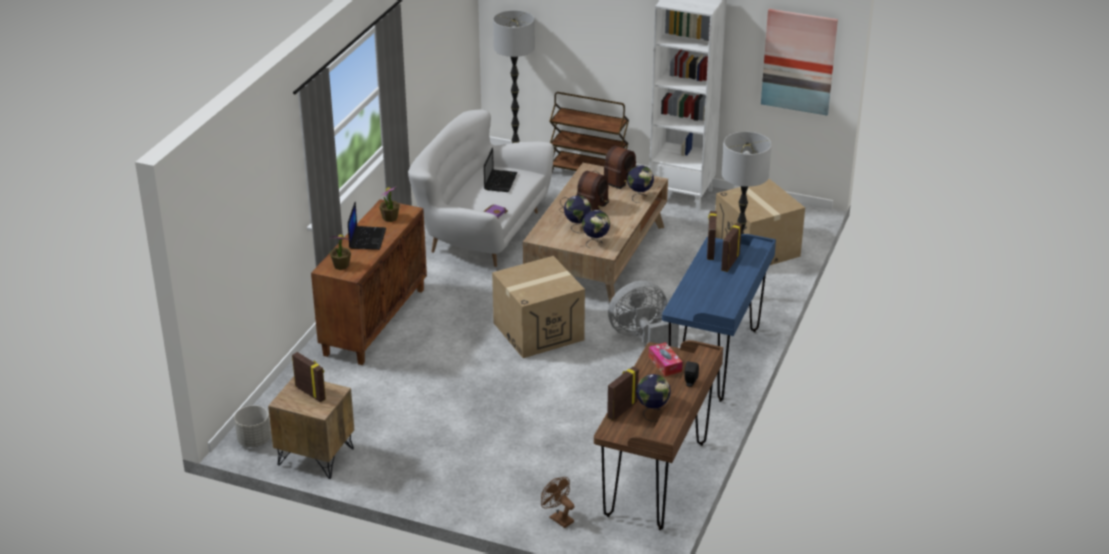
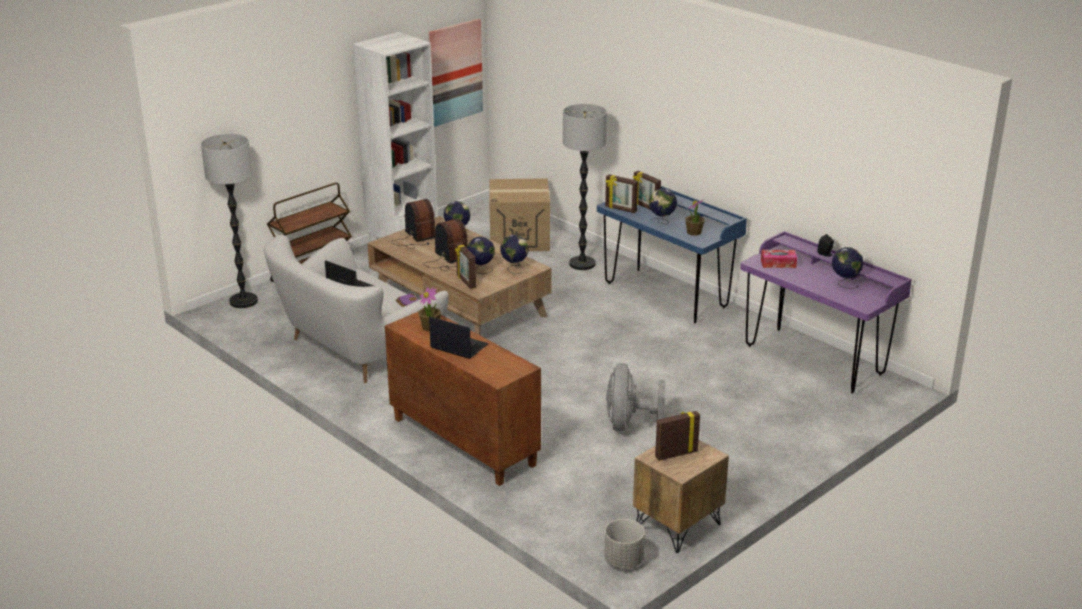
camera: 65 degrees left, 5 degrees down
(341, 265) = (499, 370): potted plant -> potted plant (694, 232)
(538, 331) = (557, 360): cardboard box -> none
(558, 518) = (844, 416): brown fan -> none
(621, 410) = (834, 294): picture frame -> picture frame (465, 282)
(642, 338) = (608, 316): grey fan -> grey fan (628, 424)
(657, 479) = (814, 360): brown desk -> purple desk
(701, 279) = (662, 222): none -> globe

